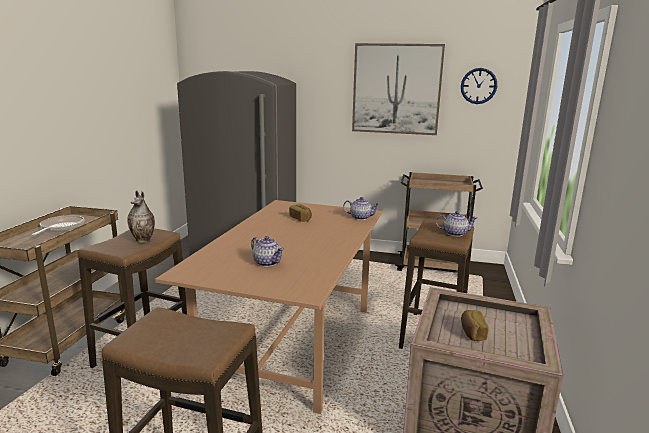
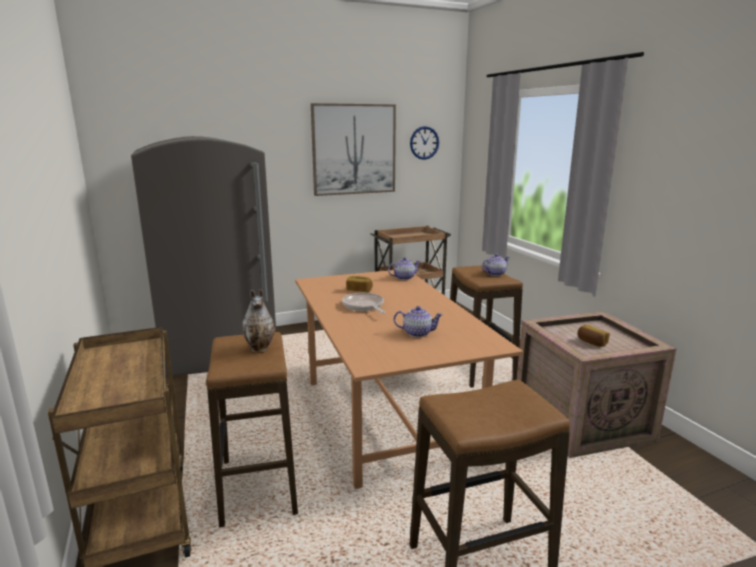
camera: 35 degrees left, 0 degrees up
(61, 228) = (115, 366): frying pan -> frying pan (364, 306)

